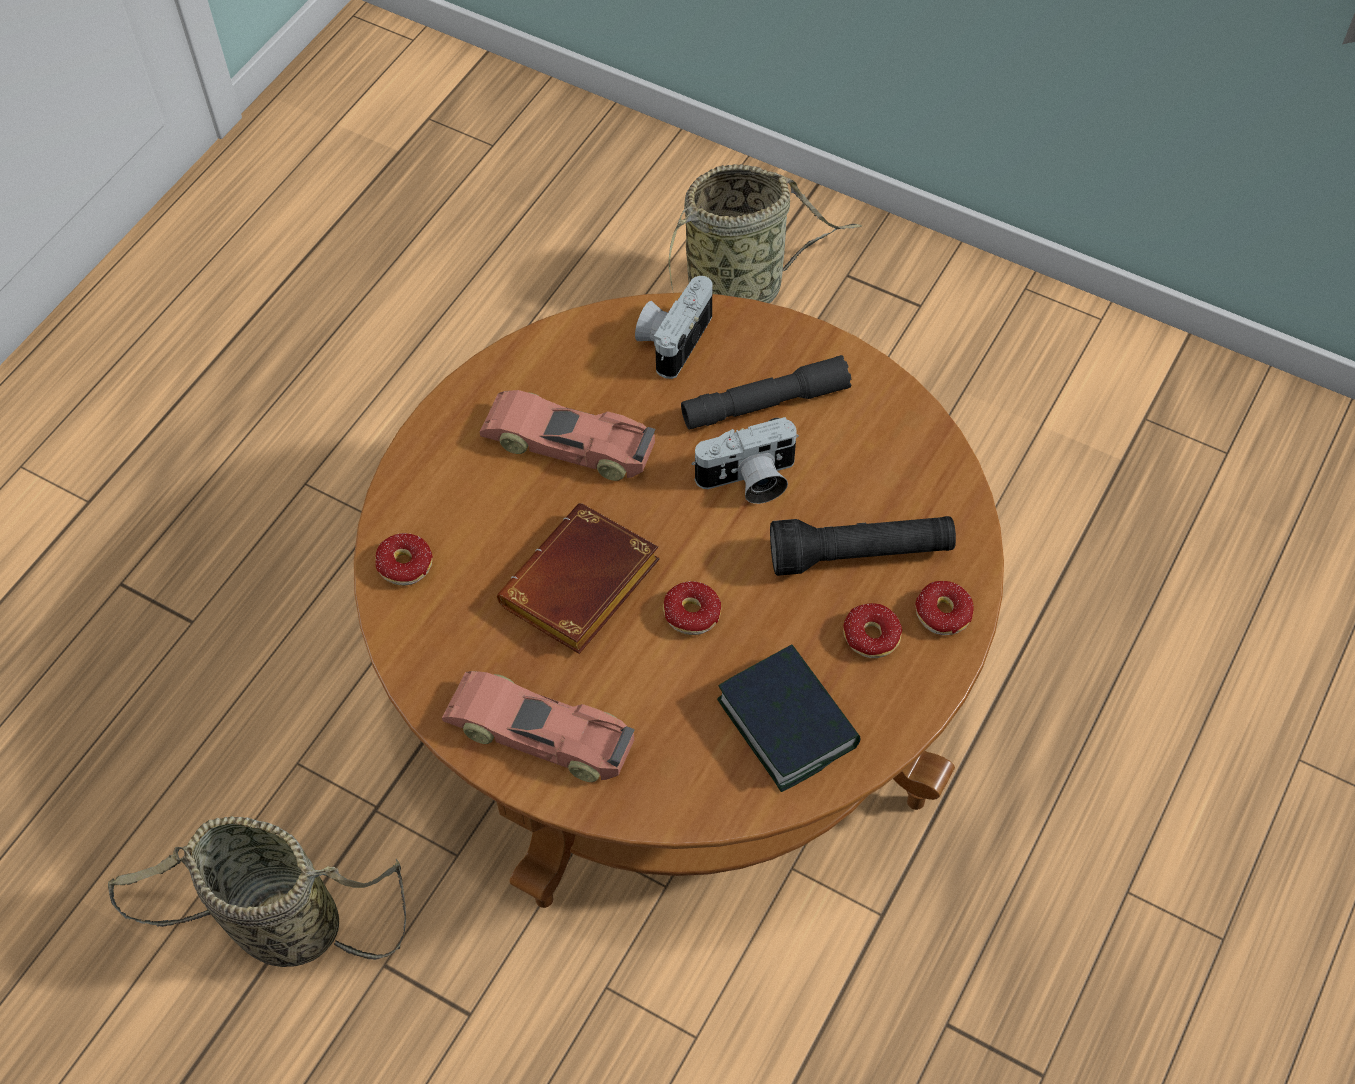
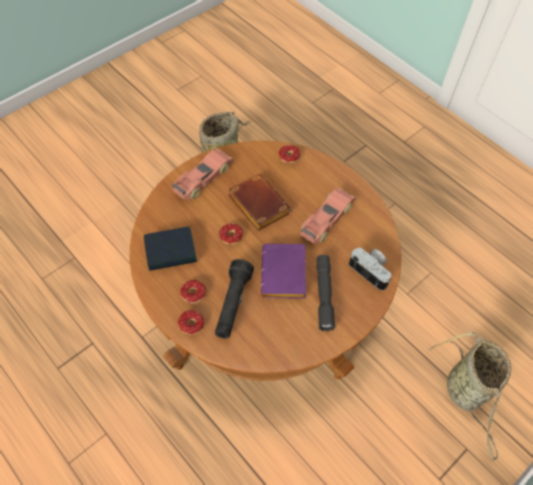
camera: 105 degrees right, 0 degrees up
(749, 481) = (285, 275): camera -> purple book

